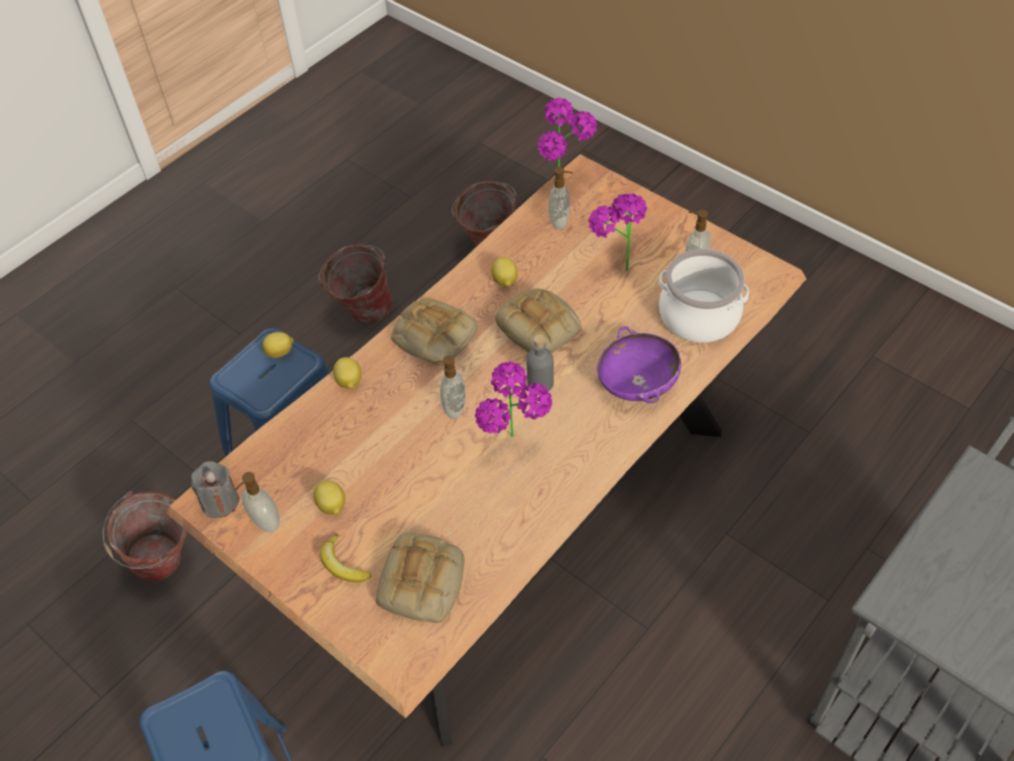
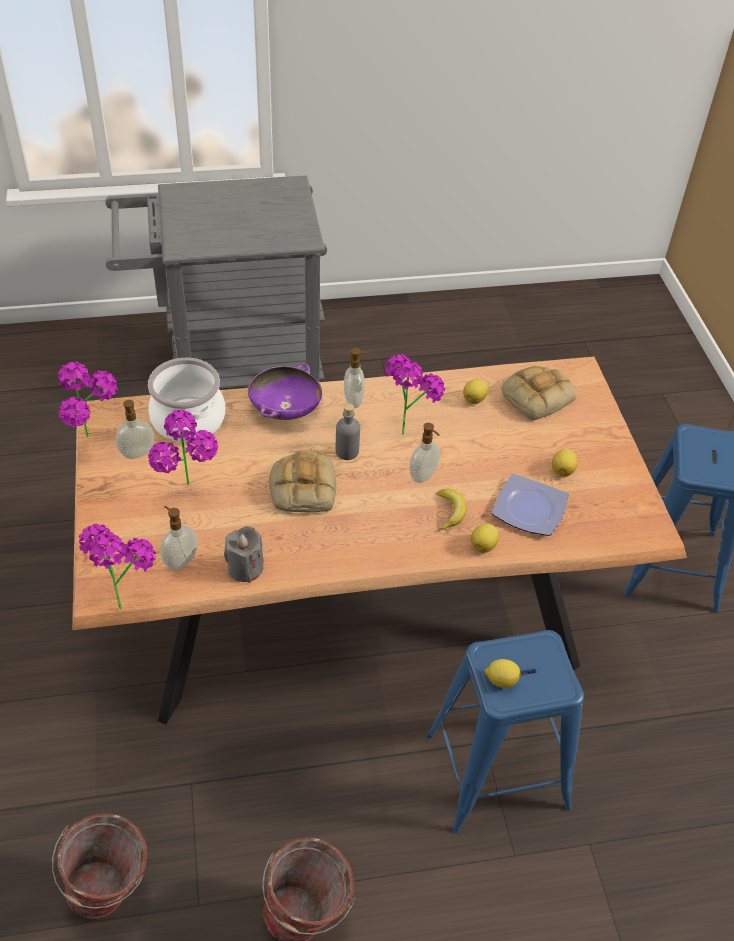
camera: 145 degrees left, 5 degrees down
(166, 566) = (661, 775): bucket -> none
(220, 502) = (643, 523): grey candle -> grey candle (245, 568)
(265, 523) = (617, 489): soap dispenser -> soap dispenser (354, 400)
(336, 443) = (528, 507): none -> plate
(343, 565) = (580, 434): banana -> banana (450, 512)
(432, 336) = (387, 536): bread -> none
(504, 281) = (285, 541): lemon -> lemon (474, 399)
(737, 251) = (96, 441): none -> potted plant

